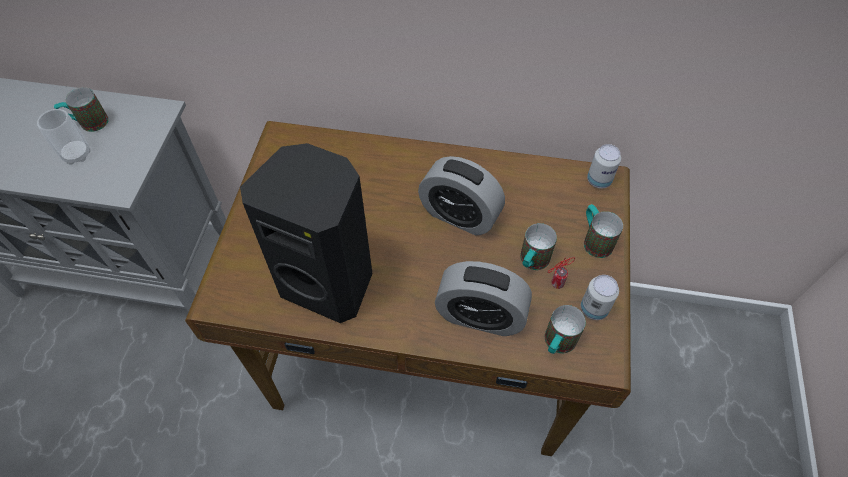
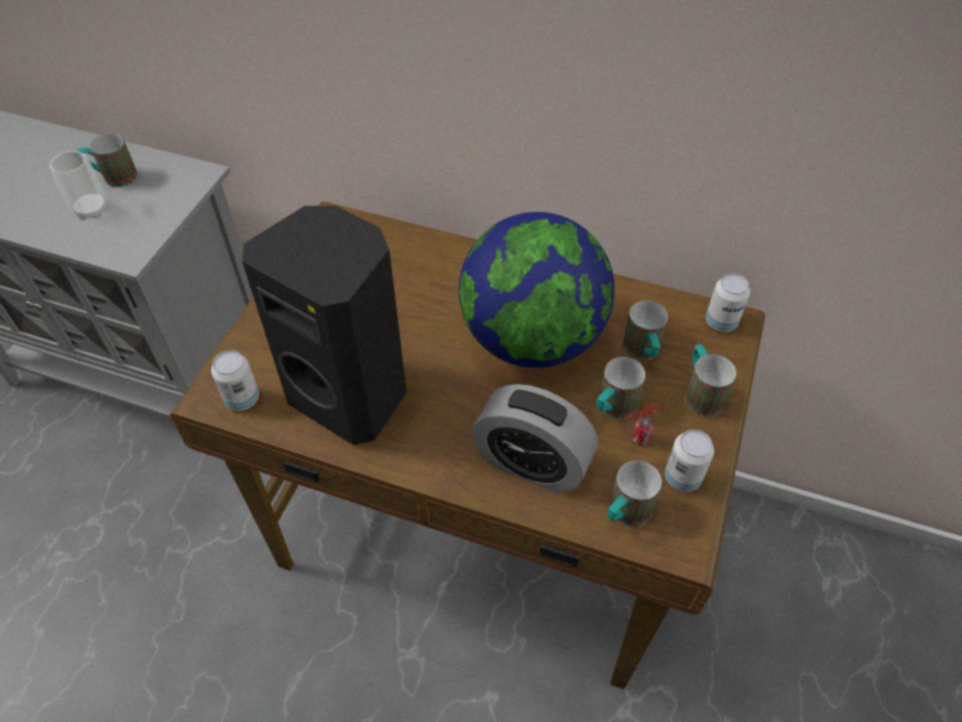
camera: 10 degrees right, 5 degrees down
(242, 298) = (242, 399): none -> can
(459, 215) = (532, 339): alarm clock -> globe
(545, 214) = (643, 353): none -> mug

